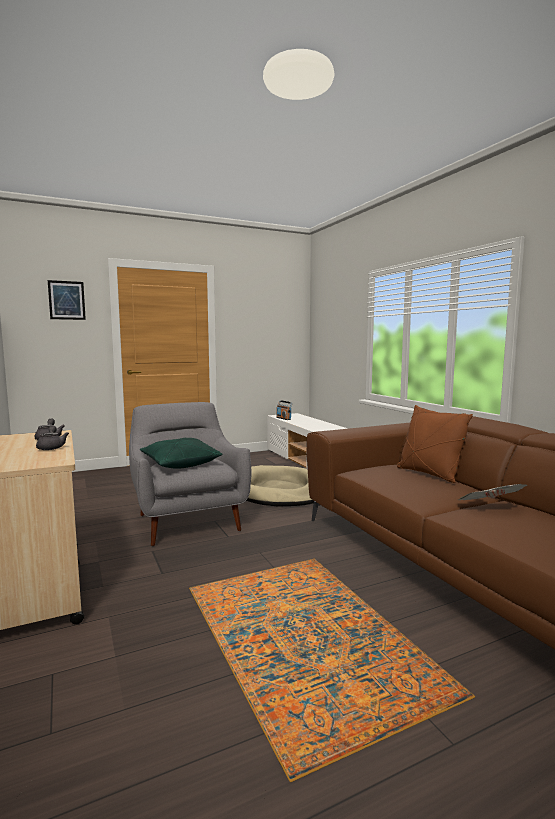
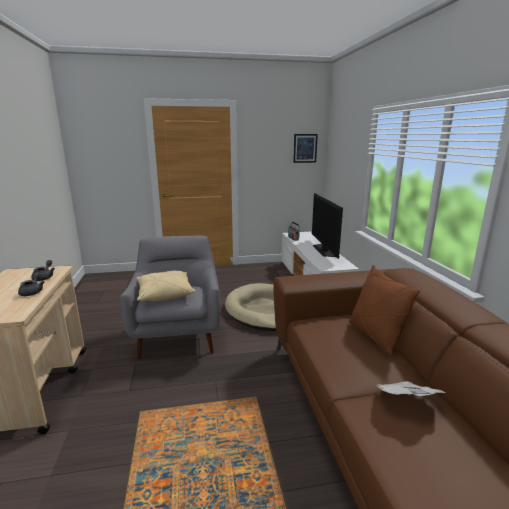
camera: 15 degrees right, 10 degrees up
(66, 300) = (112, 136): picture -> picture (305, 148)
(180, 464) = (165, 294): green pillow -> beige pillow
(325, 425) = (324, 250): none -> television

